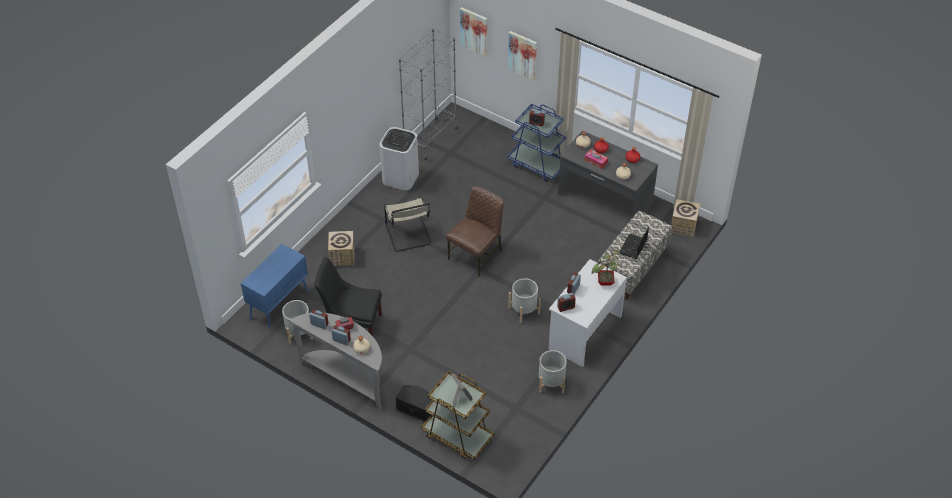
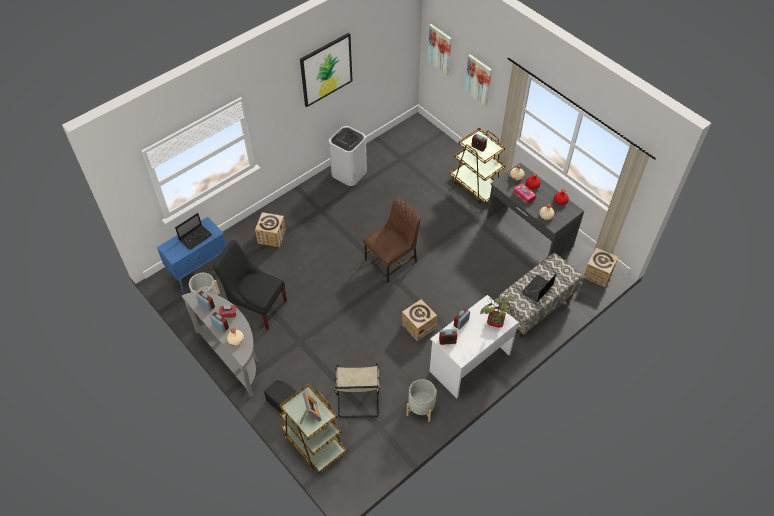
camera: 15 degrees right, 5 degrees up
(278, 265) = (196, 237): none -> laptop
(372, 71) = (326, 69): none -> picture
(409, 236) = (337, 230): beige chair -> beige chair (358, 400)
(430, 139) = (387, 142): grey bookcase -> none
(524, 310) = (418, 326): grey planter -> cardboard box
(537, 165) = (476, 185): blue cart -> brown cart

